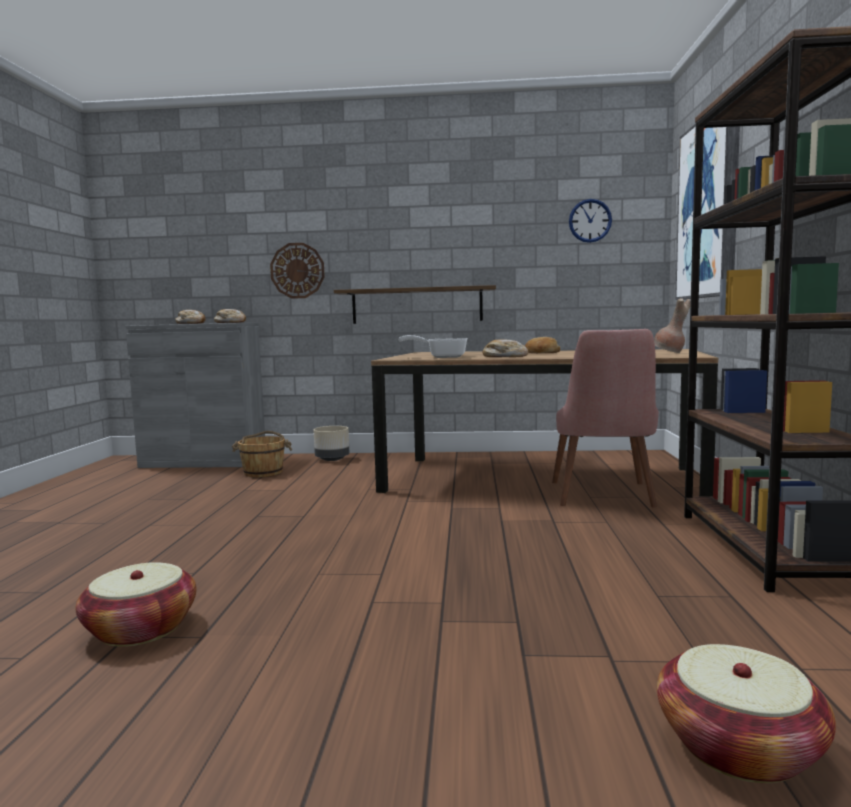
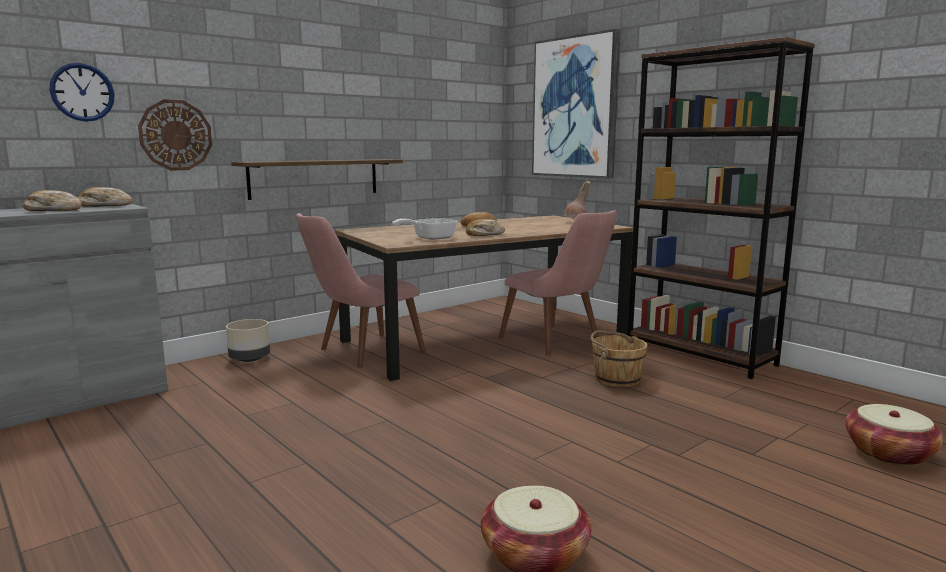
camera: 45 degrees left, 5 degrees up
(263, 472) = (209, 391): brown bucket -> brown bucket (616, 379)
(408, 470) = (360, 353): none -> pink chair
(590, 220) = (455, 100): wall clock -> wall clock (82, 92)

